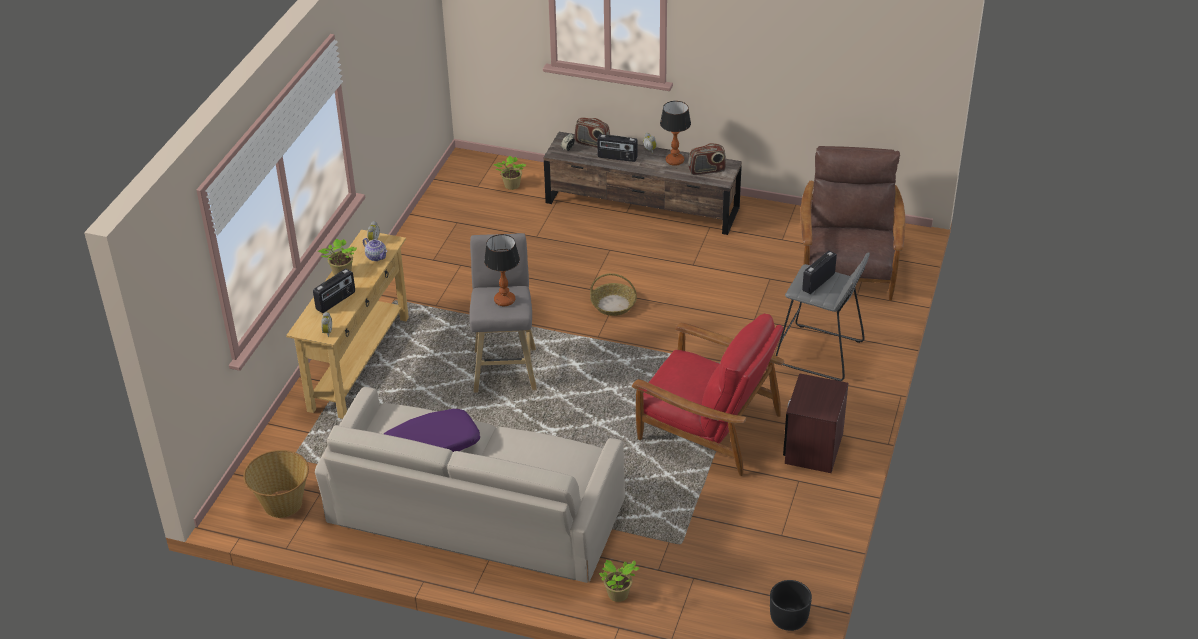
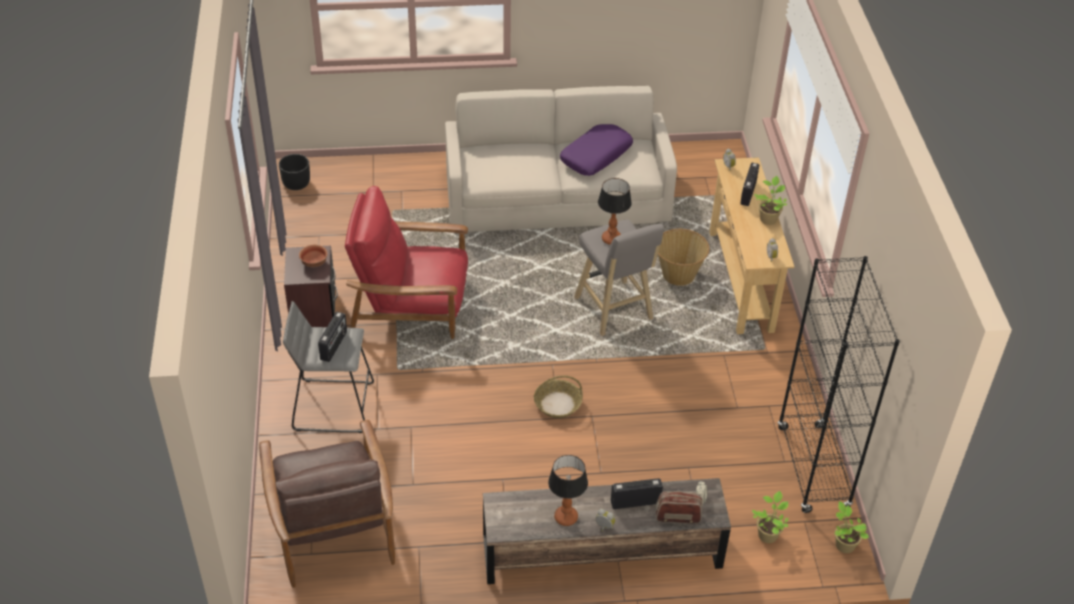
camera: 155 degrees right, 5 degrees up
(282, 504) = (697, 164): basket -> basket (678, 274)
(376, 257) = (753, 242): teapot -> none
(439, 213) = (812, 468): none -> black bookcase
(618, 595) = (421, 168): potted plant -> potted plant (843, 544)
(707, 170) = (521, 513): radio -> none
(810, 396) = (314, 263): none -> bowl

